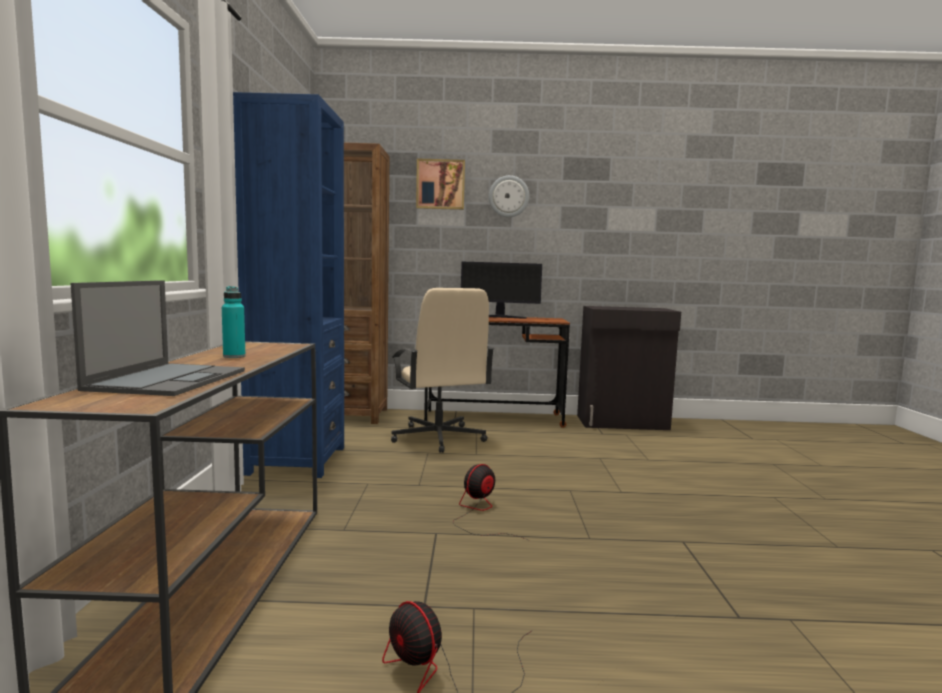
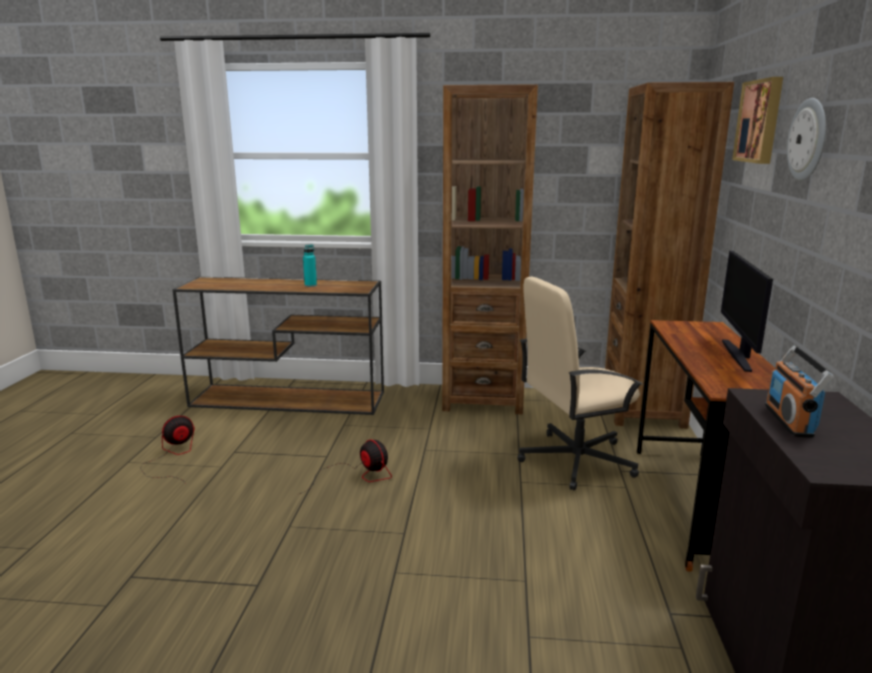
camera: 95 degrees right, 10 degrees up
(169, 379) = (241, 284): laptop -> none
(296, 460) = (483, 399): blue bookcase -> brown bookcase
(625, 308) = (789, 421): none -> radio

